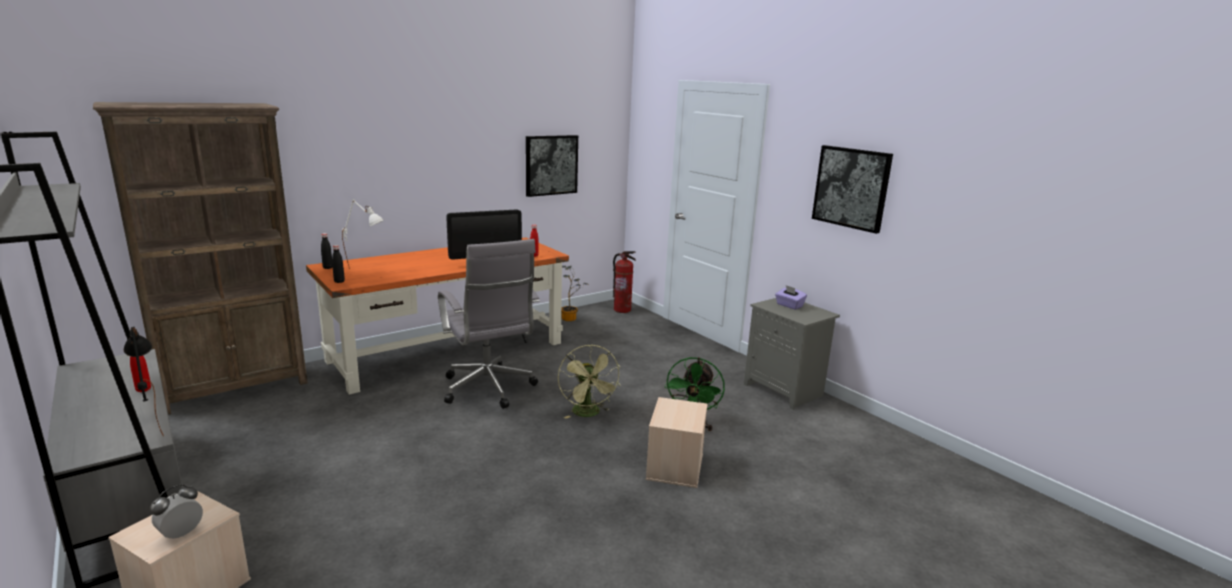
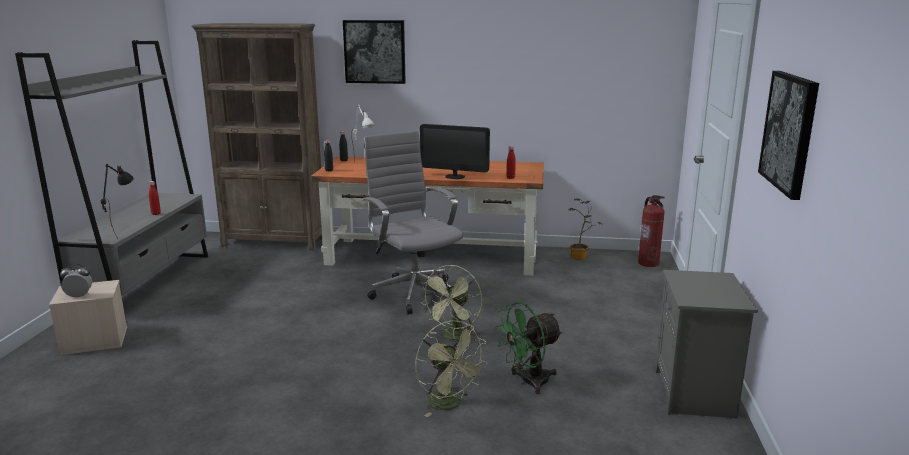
camera: 45 degrees right, 0 degrees up
(489, 390) = (413, 292): grey office chair -> grey office chair turned 135 degrees clockwise
(551, 165) = (579, 89): picture -> picture (374, 51)
(674, 466) = (450, 405): beige storage box -> green fan
(789, 305) = (708, 283): purple tissue box -> none

